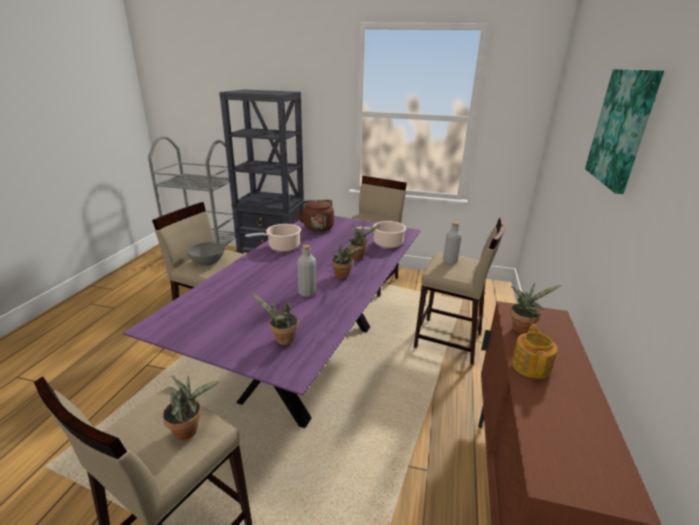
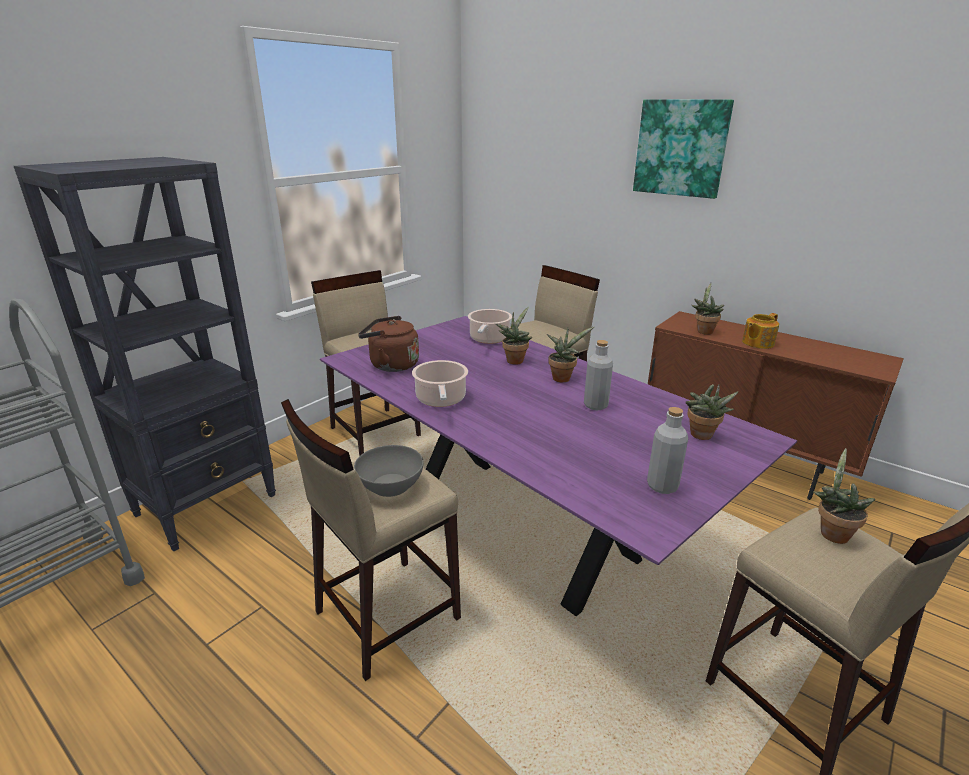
camera: 65 degrees left, 0 degrees up
(450, 261) = (532, 330): grey bottle -> grey bottle (662, 486)
(531, 365) = (757, 343): teapot -> teapot turned 75 degrees counterclockwise

